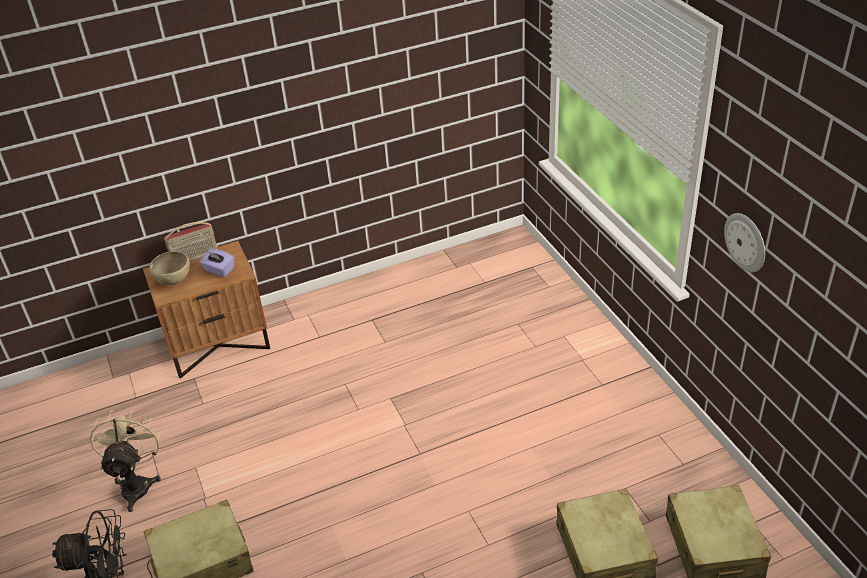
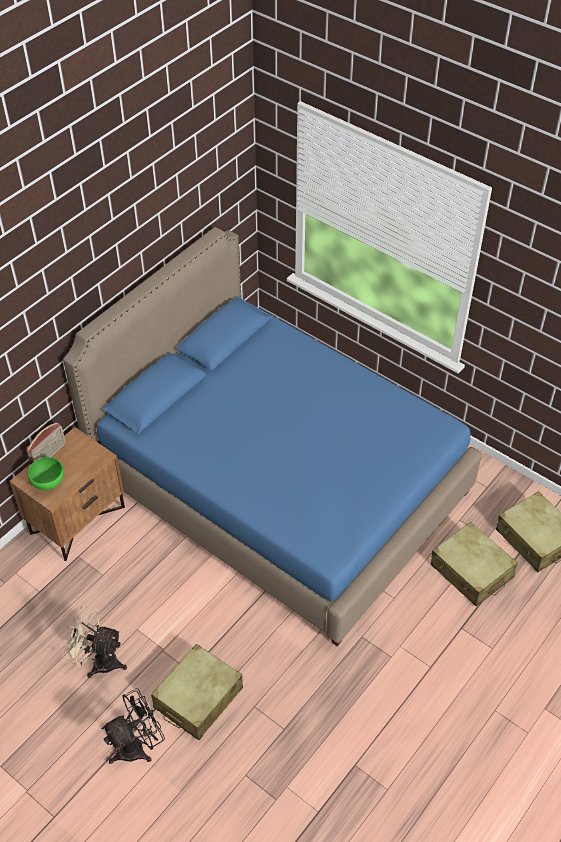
camera: 30 degrees left, 10 degrees up
(137, 483) = (99, 661): beige fan -> beige fan turned 45 degrees counterclockwise
(174, 281) = (49, 483): brown bowl -> green bowl
(219, 270) = (81, 460): purple tissue box -> none
(439, 379) = (280, 484): none -> blue bed
(746, 242) = (522, 328): wall clock -> none

